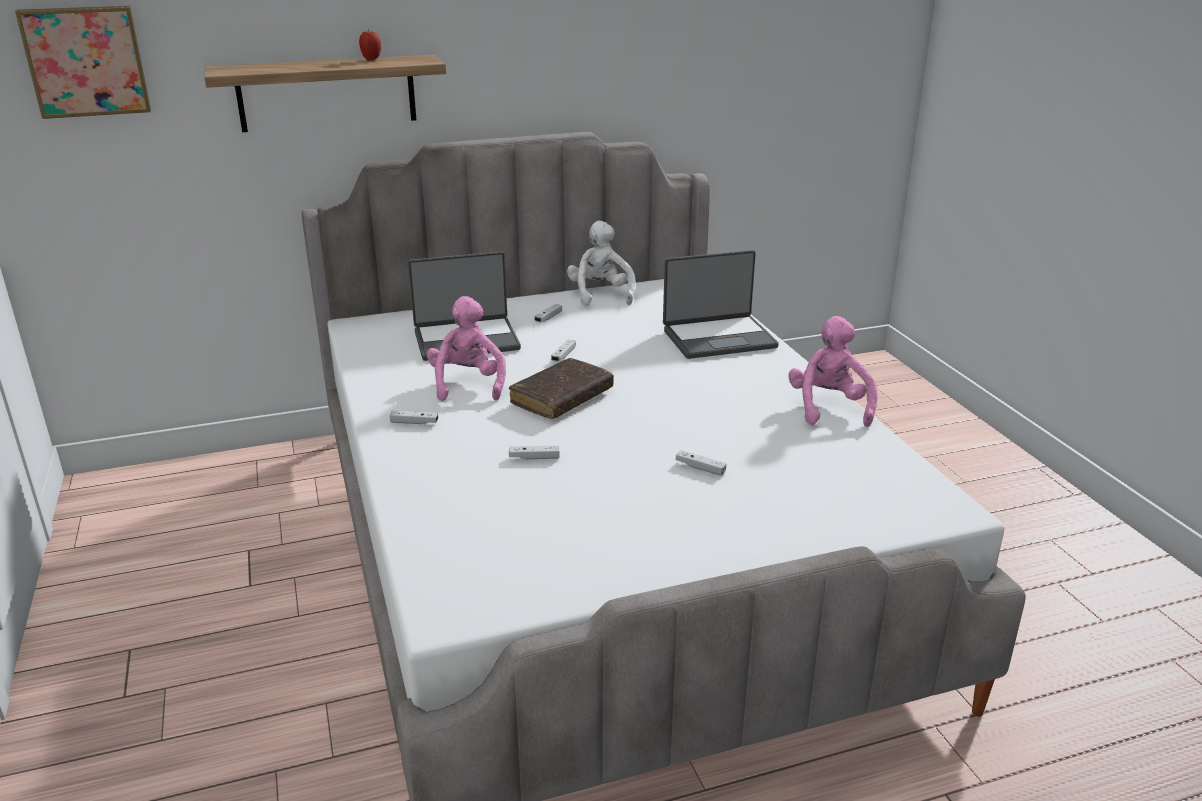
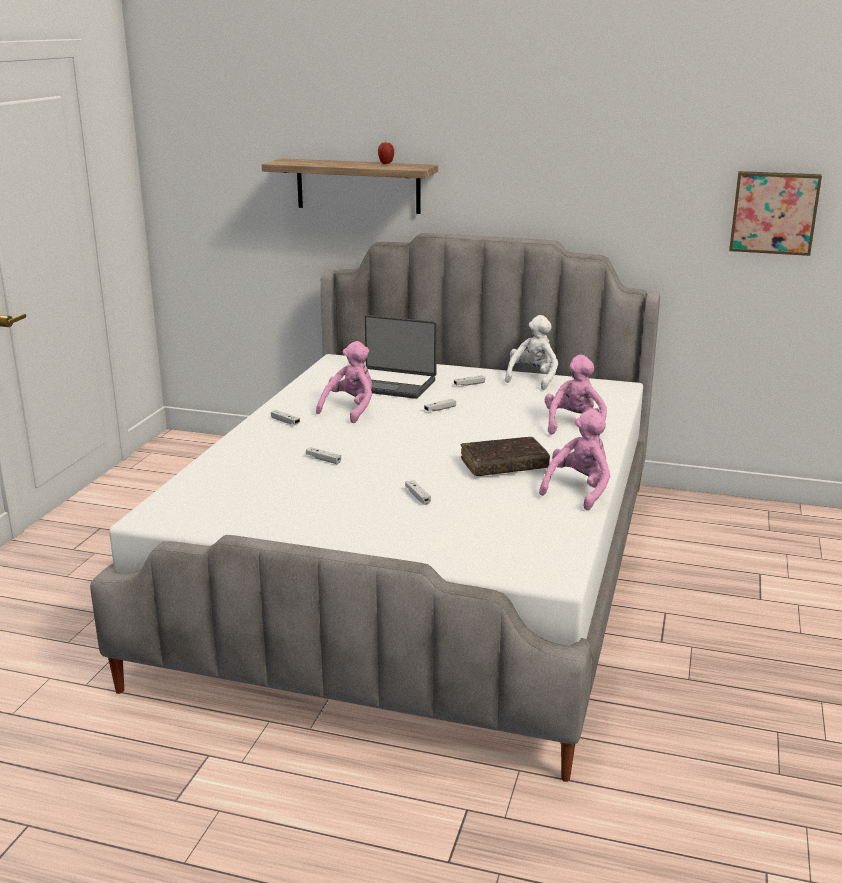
camera: 35 degrees right, 5 degrees down
(86, 61) = (211, 148): picture -> picture (774, 212)
(562, 398) = (396, 433): brown book -> brown book (504, 465)
(718, 338) = (574, 426): laptop -> pink plush toy

